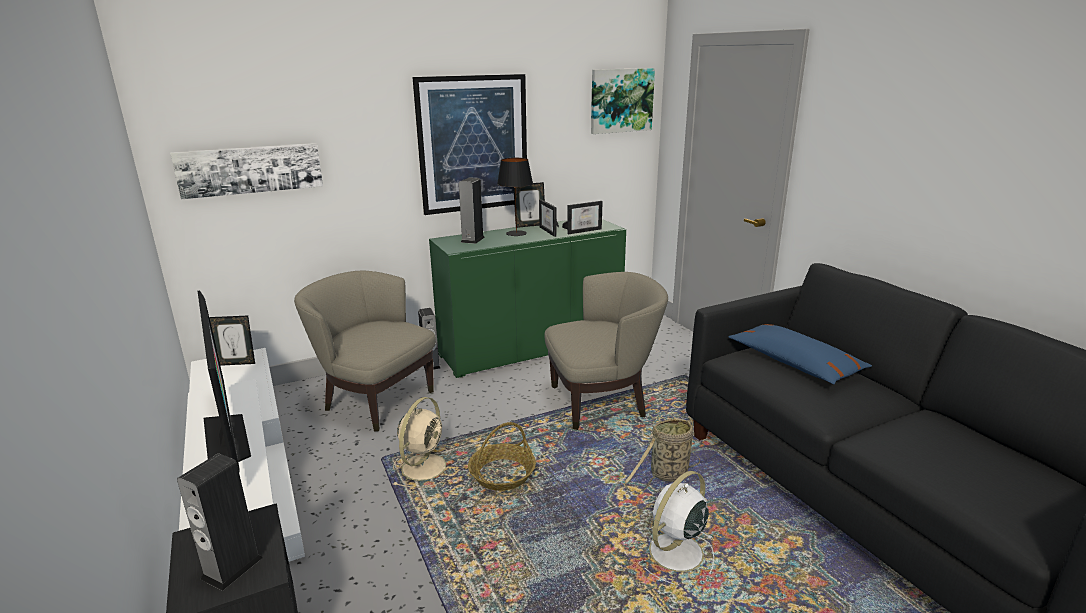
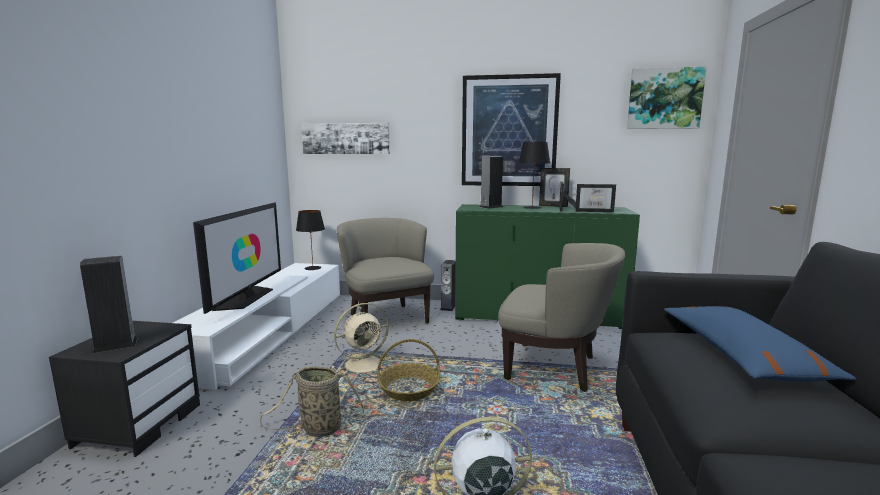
camera: 35 degrees right, 10 degrees down
(237, 363) = (313, 268): picture frame -> black table lamp
(667, 475) = (552, 447): basket -> basket (318, 429)

